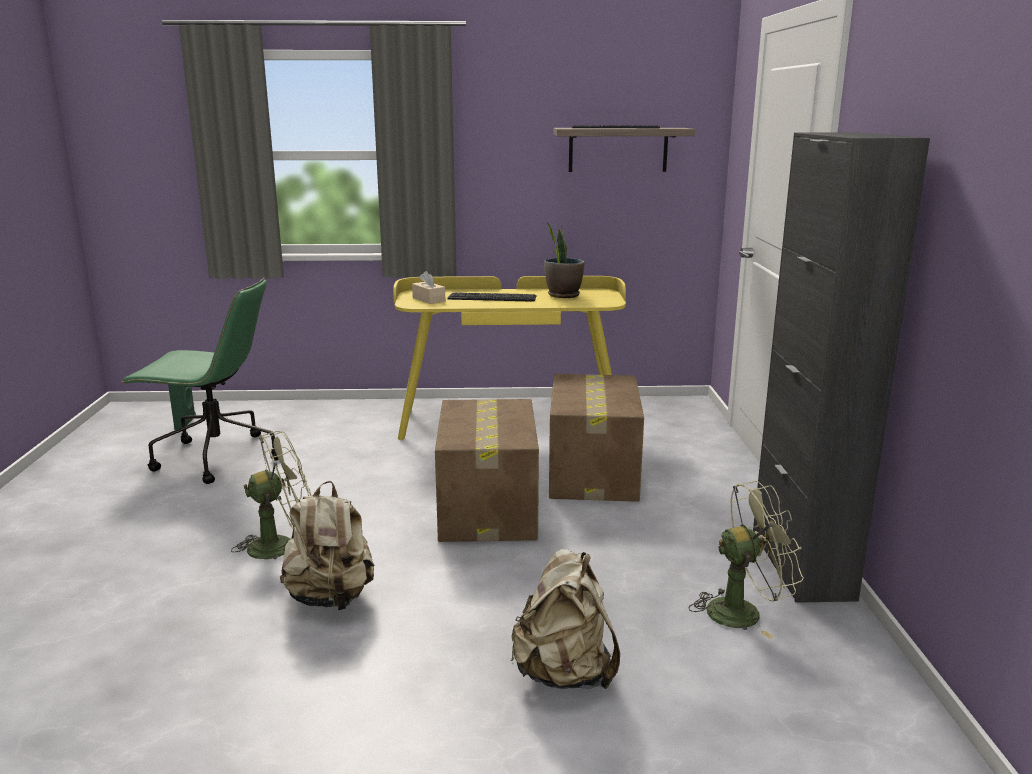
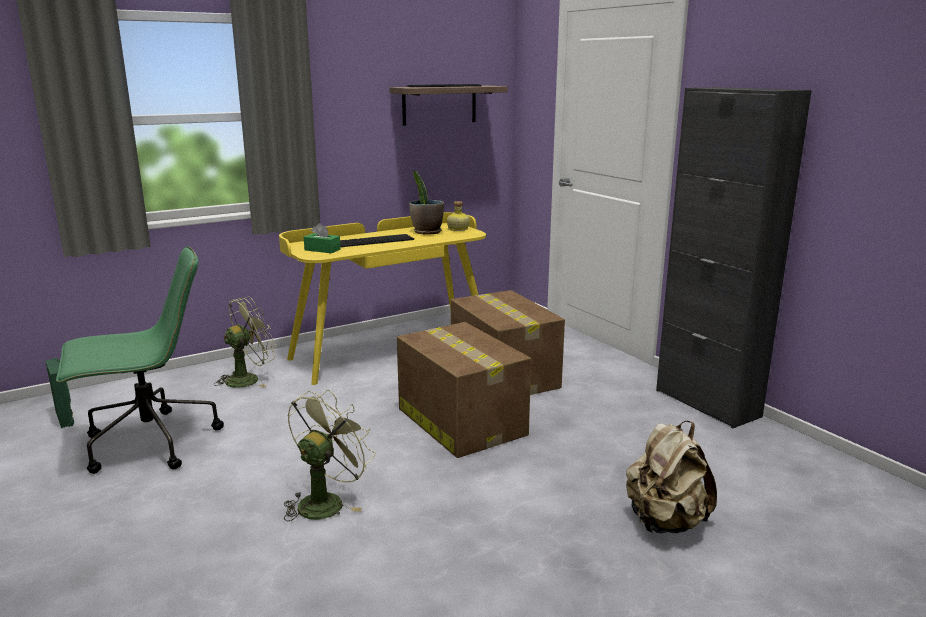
camera: 30 degrees left, 0 degrees up
(331, 598) = (429, 529): beige backpack -> none
(428, 299) = (322, 250): beige tissue box -> green tissue box
(601, 296) = (457, 229): none -> bottle
(743, 611) = (713, 443): green fan -> green fan (249, 379)

